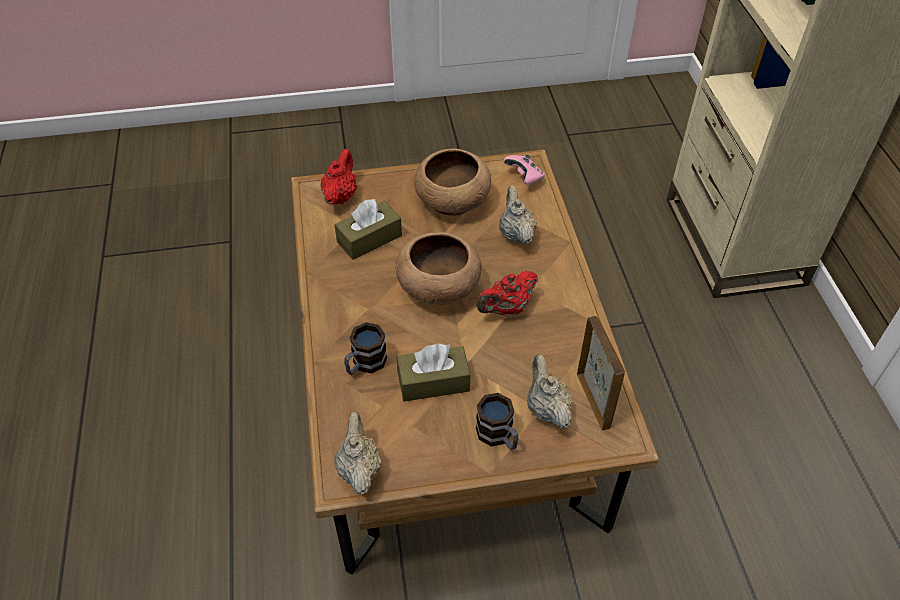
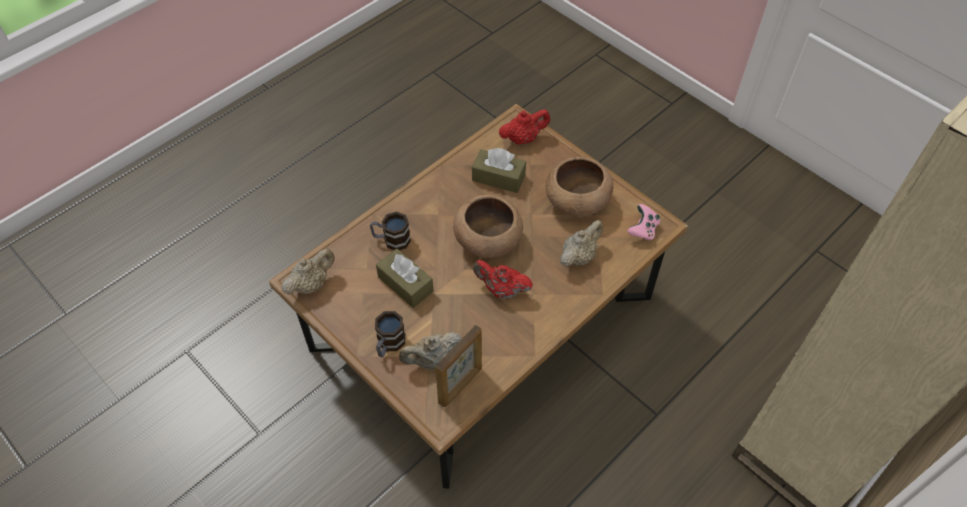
camera: 55 degrees right, 5 degrees up
(546, 408) = (432, 360): beige teapot -> beige teapot turned 150 degrees counterclockwise

